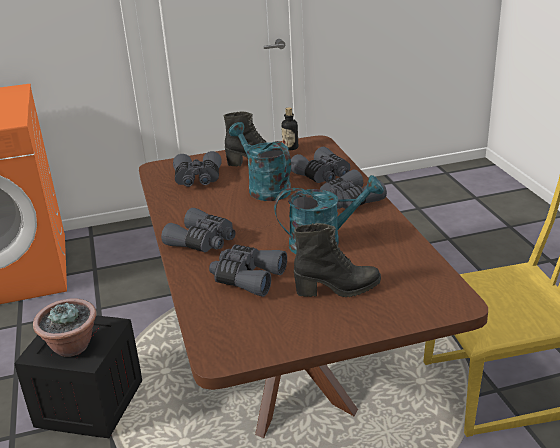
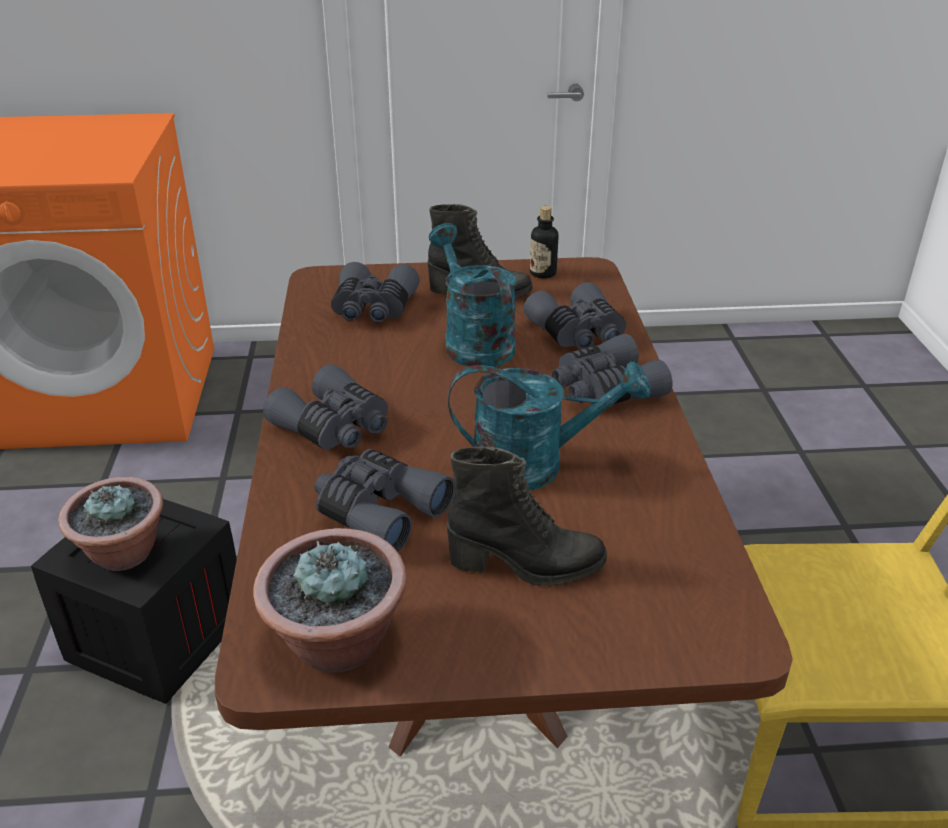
camera: 10 degrees right, 5 degrees up
(252, 340) = (337, 644): none -> potted plant

